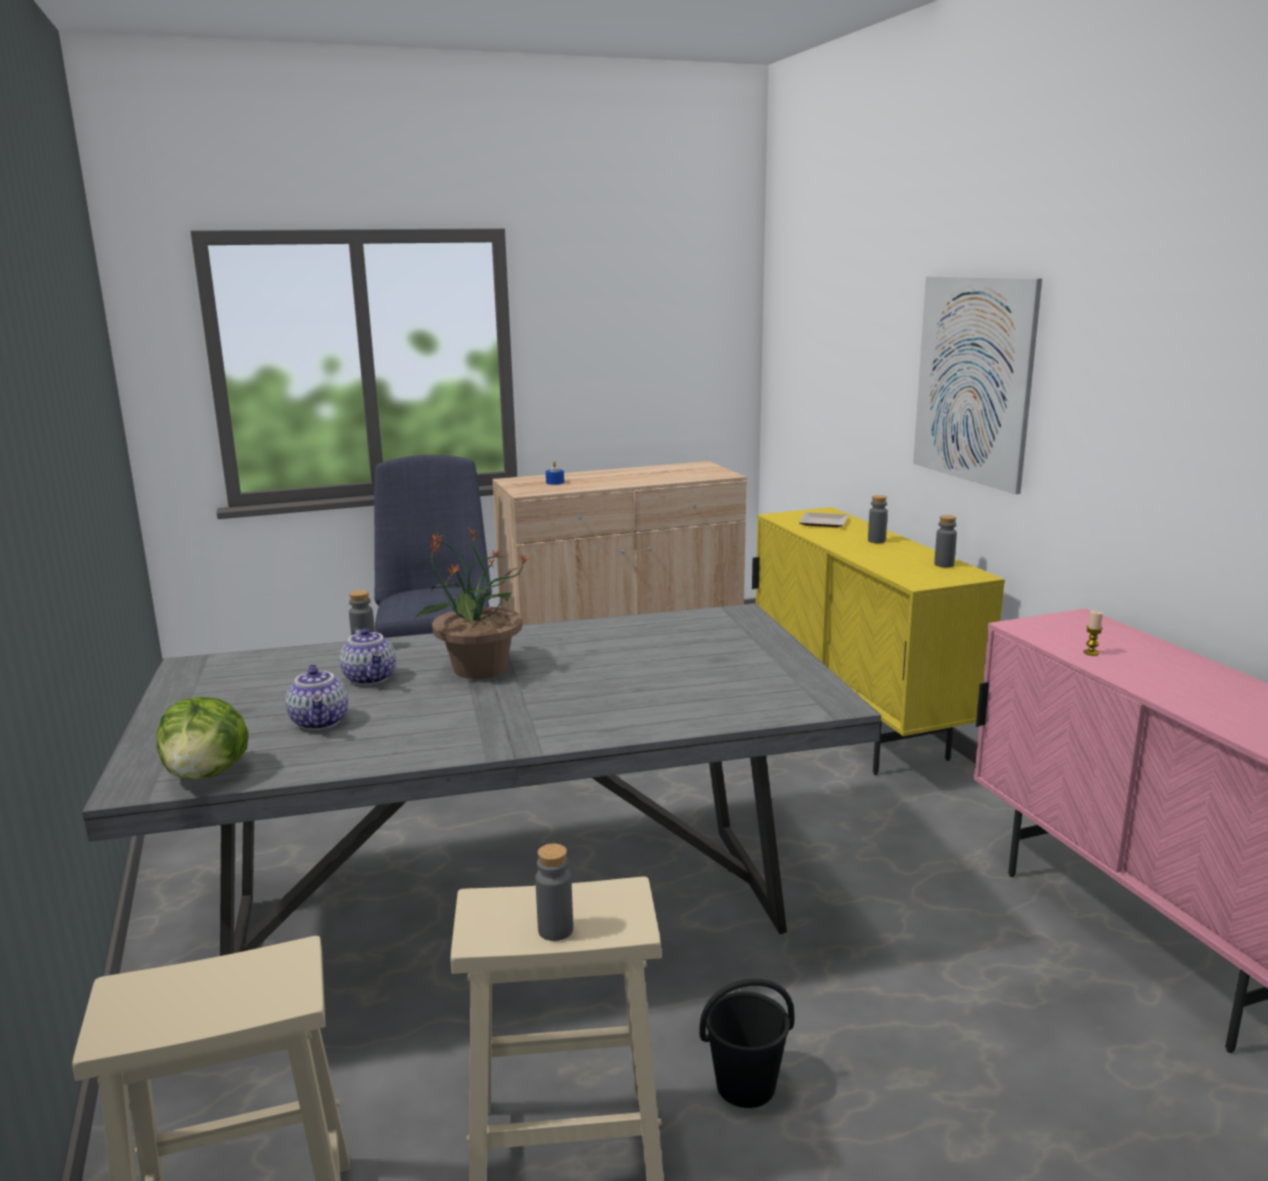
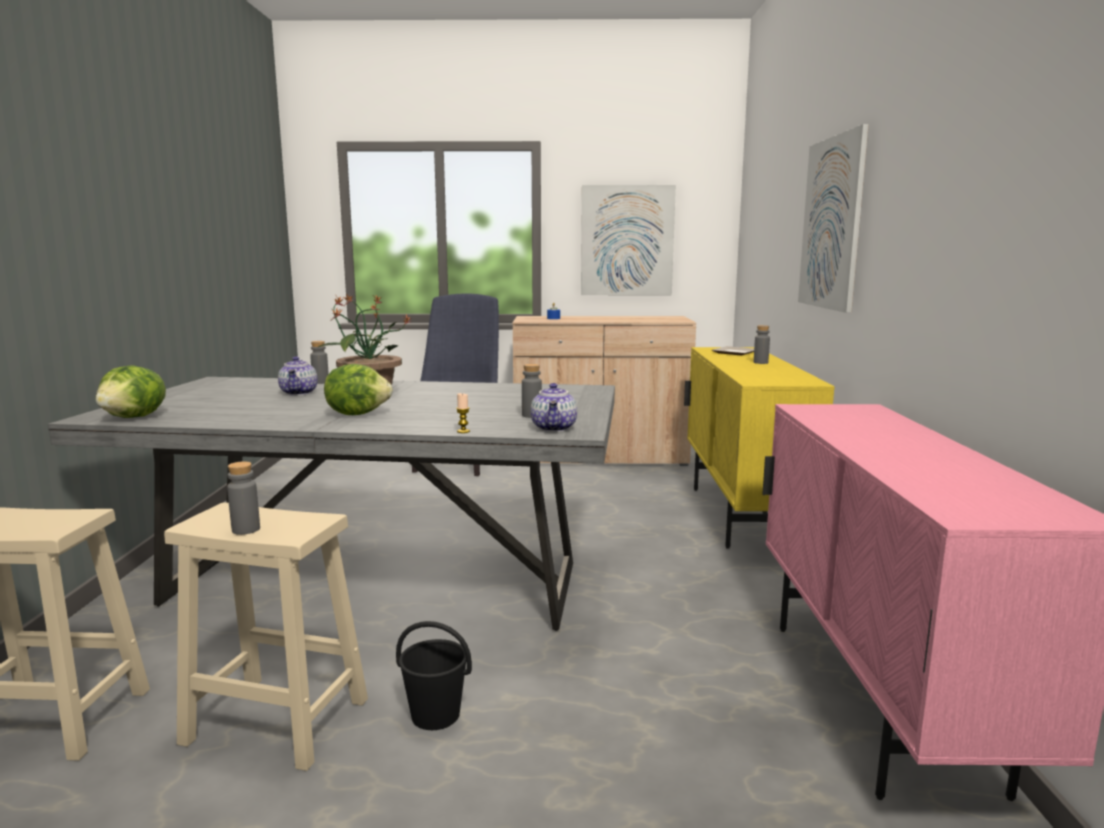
camera: 20 degrees right, 5 degrees down
(321, 722) = (235, 406): teapot -> teapot (555, 428)
(521, 712) = (358, 414): none -> lettuce
(626, 363) = (627, 241): none -> picture
(944, 564) = (794, 376): grey bottle -> grey bottle (531, 415)
(1091, 653) = (836, 424): candle -> candle (463, 431)

